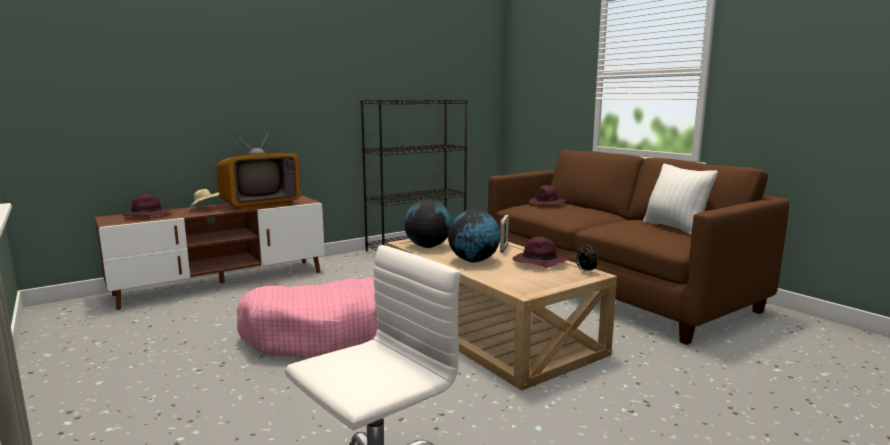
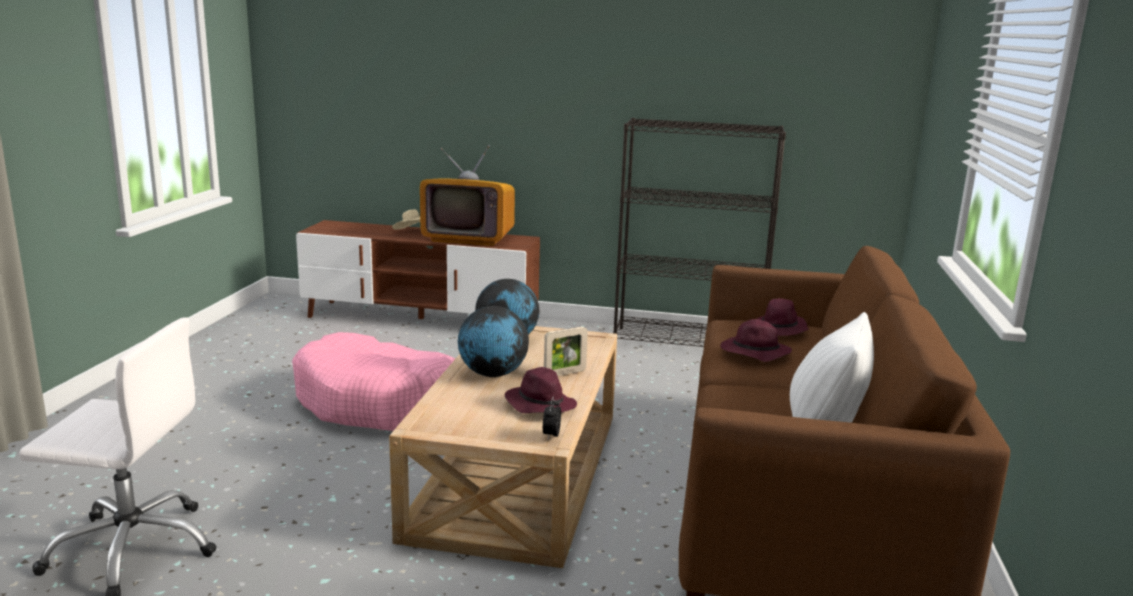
camera: 45 degrees right, 5 degrees up
(146, 215) = (354, 228): purple hat -> purple hat (753, 353)

